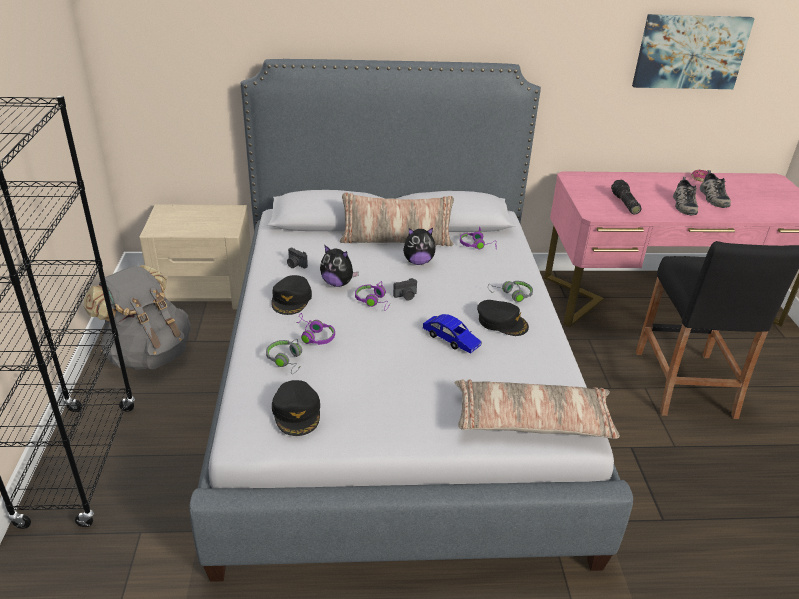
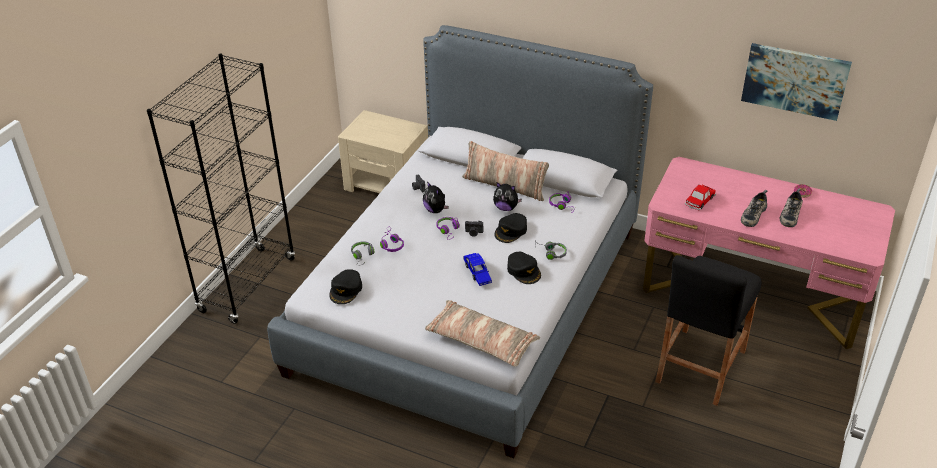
camera: 30 degrees right, 5 degrees up
(148, 354) = (323, 223): grey backpack -> none
(291, 299) = (396, 214): black cap -> black cap (511, 231)
(624, 203) = (699, 201): flashlight -> toy car

